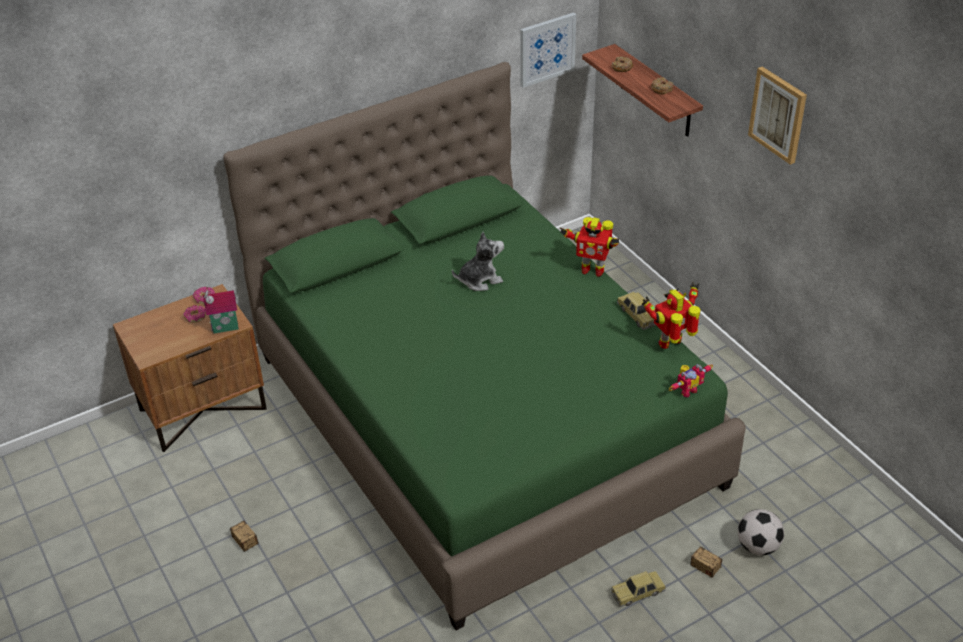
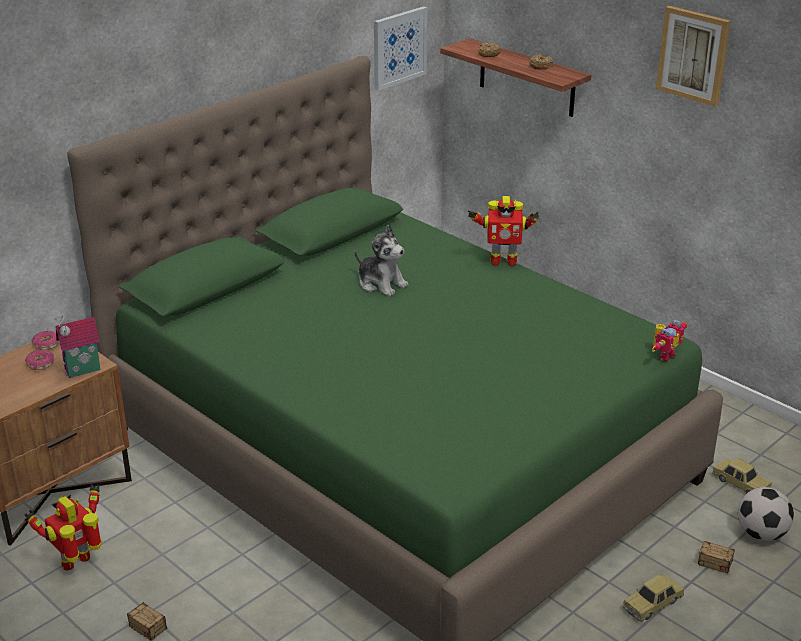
camera: 15 degrees left, 10 degrees down
(479, 280) = (381, 284): plush toy -> plush toy turned 75 degrees clockwise
(637, 315) = (573, 295): toy car -> toy car (740, 484)
(672, 343) = (624, 315): toy robot -> toy robot (78, 562)

